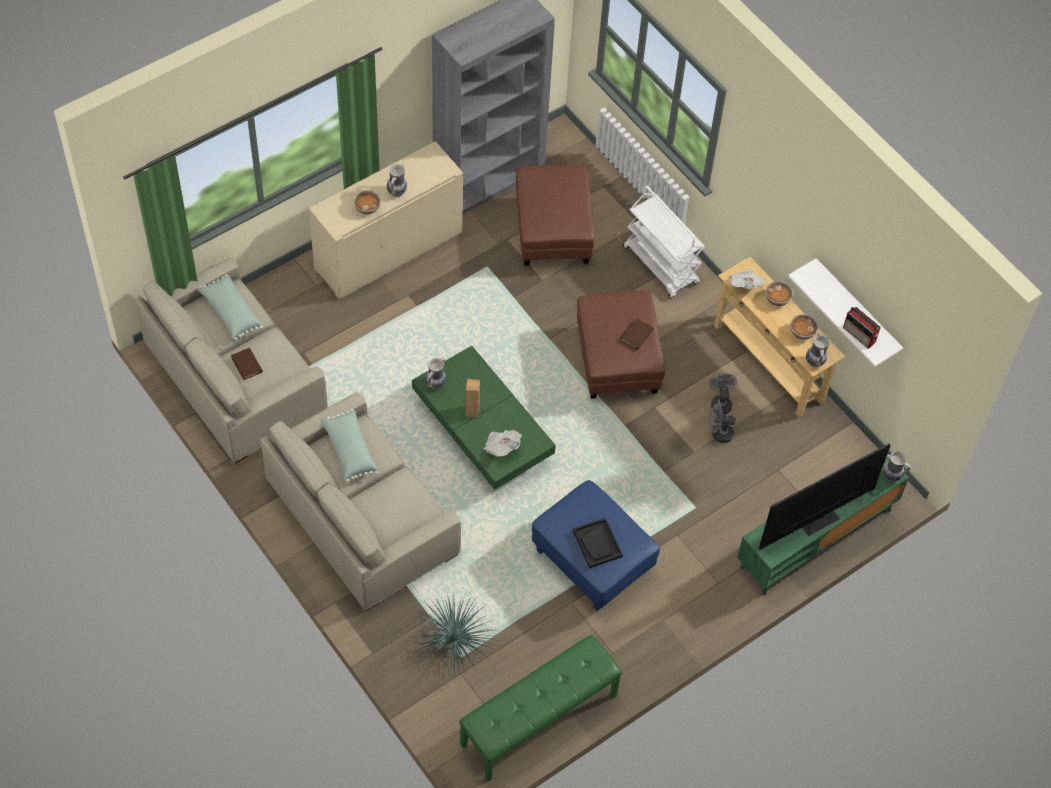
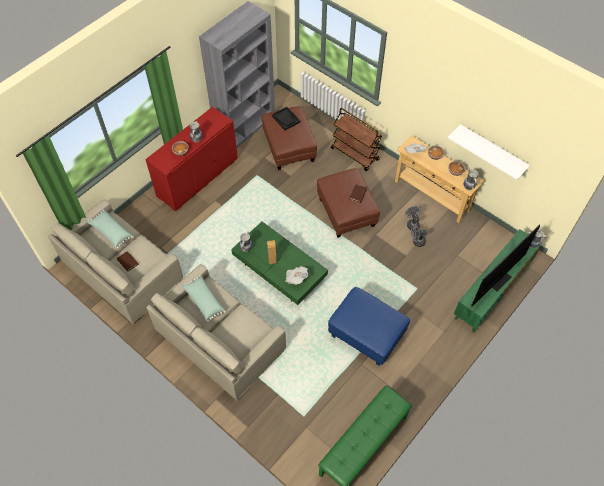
camera: 10 degrees left, 0 degrees up
(388, 251) = (197, 177): beige cabinet -> red cabinet
(453, 641) = (296, 407): potted plant -> none
(597, 543) = (372, 325): black tray -> black tray (286, 119)
(661, 266) = (355, 154): white cart -> brown cart
(860, 335) = (502, 163): radio -> none

